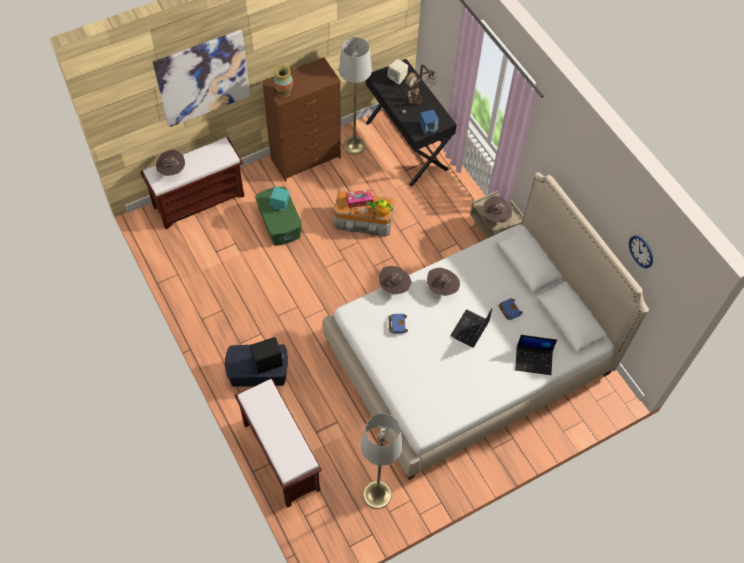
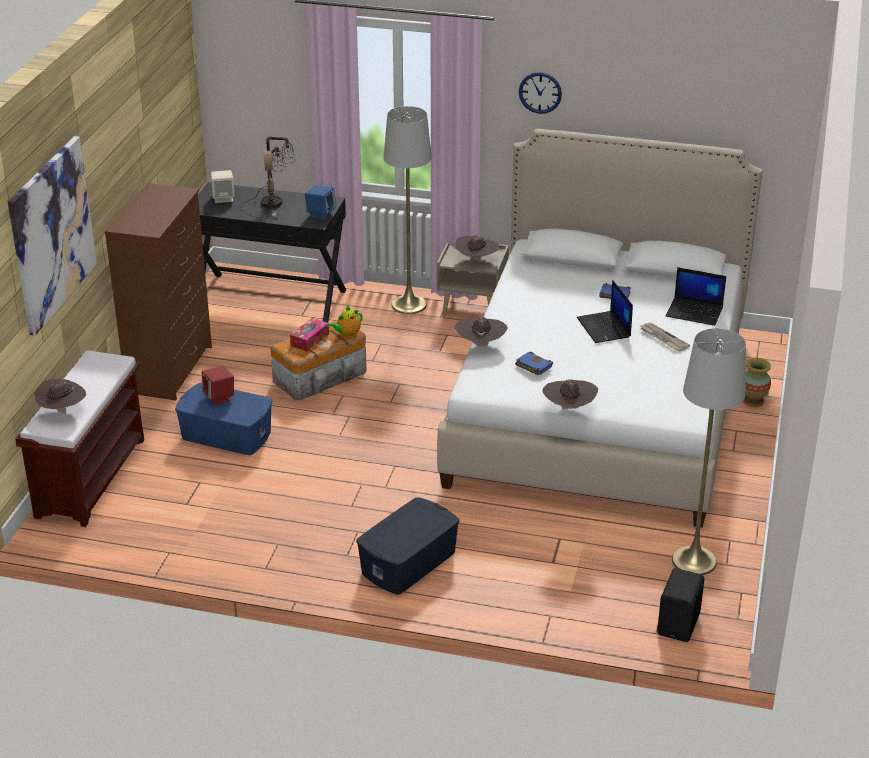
camera: 45 degrees left, 25 degrees down
(268, 363) = (425, 521): black speaker -> black speaker (680, 624)
(280, 204) = (219, 398): turquoise speaker -> red speaker
(280, 223) = (226, 435): green storage box -> blue storage box
(280, 456) = (548, 608): brown bench -> none
(284, 92) = (147, 226): vase -> vase (753, 401)
(354, 145) = (210, 329): grey floor lamp -> grey floor lamp (409, 305)
(442, 288) = (528, 318): brown hat -> brown hat (569, 409)
(489, 363) = (663, 338): none -> newspaper
(534, 360) = (695, 312): laptop -> laptop turned 60 degrees clockwise
(641, 251) = (714, 106): wall clock -> wall clock (540, 92)

